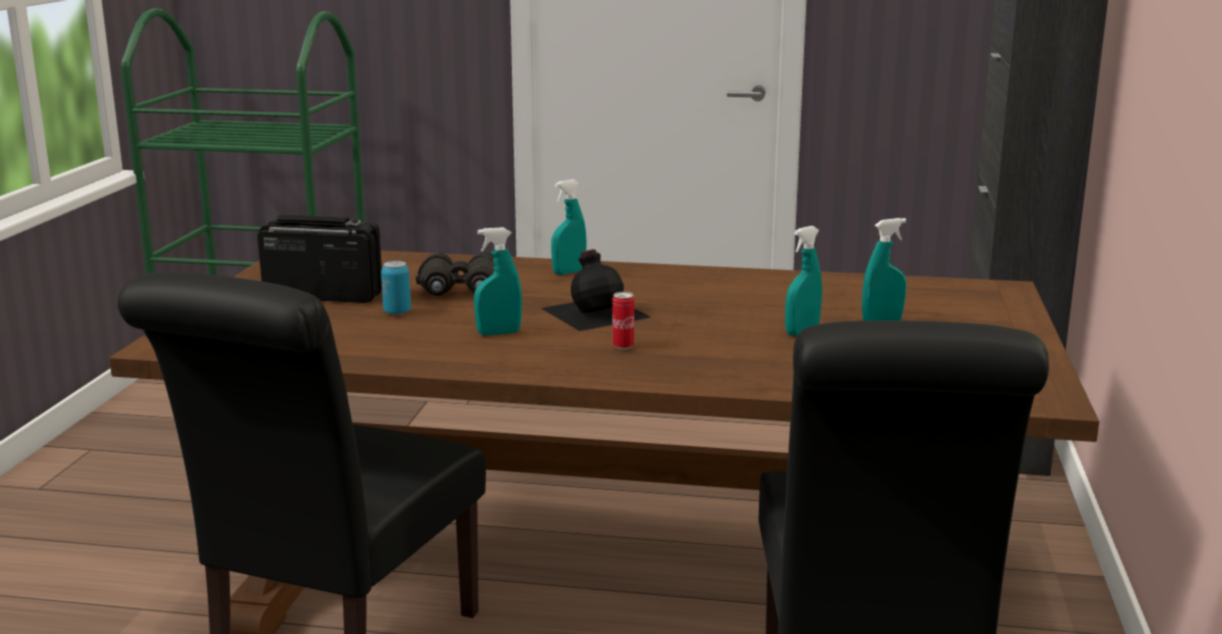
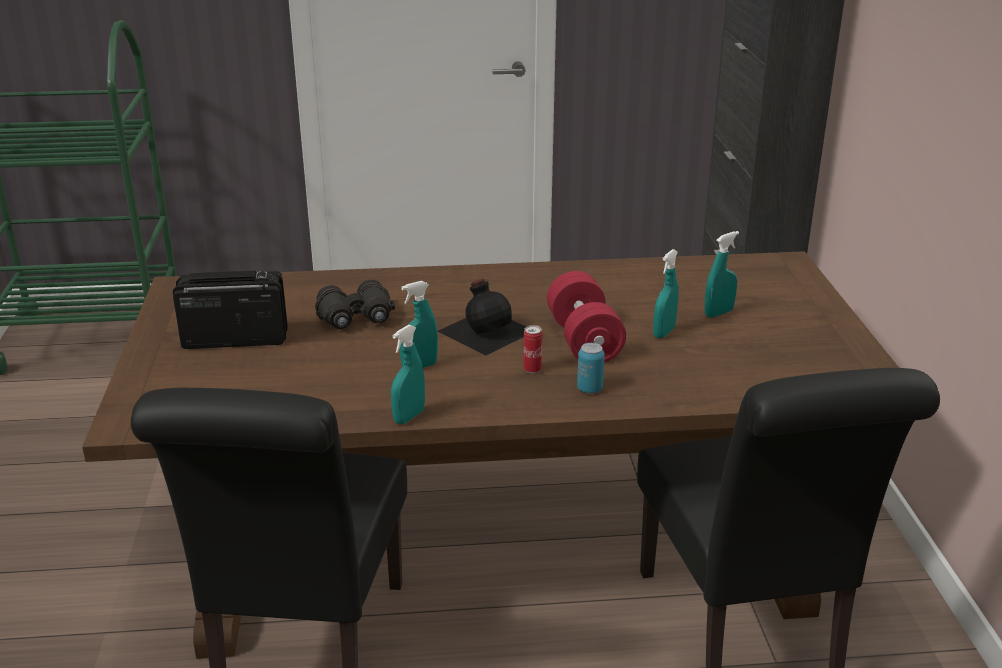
camera: 15 degrees left, 10 degrees up
(397, 312) = (315, 352): can -> can (589, 389)
(569, 272) = (435, 283): turquoise spray bottle -> turquoise spray bottle (409, 417)
(701, 329) = (584, 340): none -> red dumbbell

